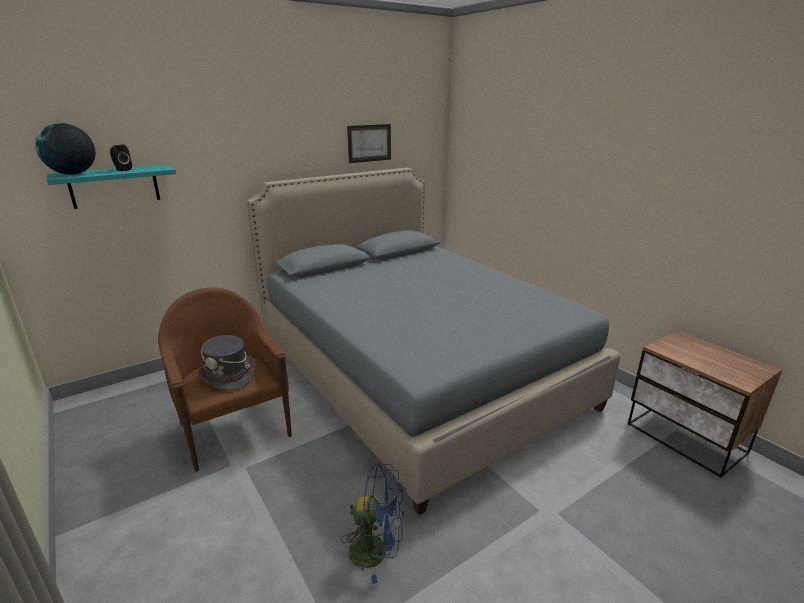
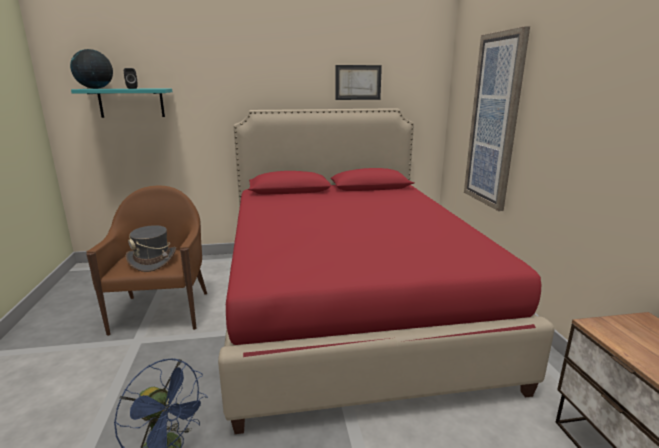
camera: 25 degrees right, 5 degrees down
(416, 373) = (347, 305): grey bed -> red bed
(512, 180) = (494, 121): none -> picture

